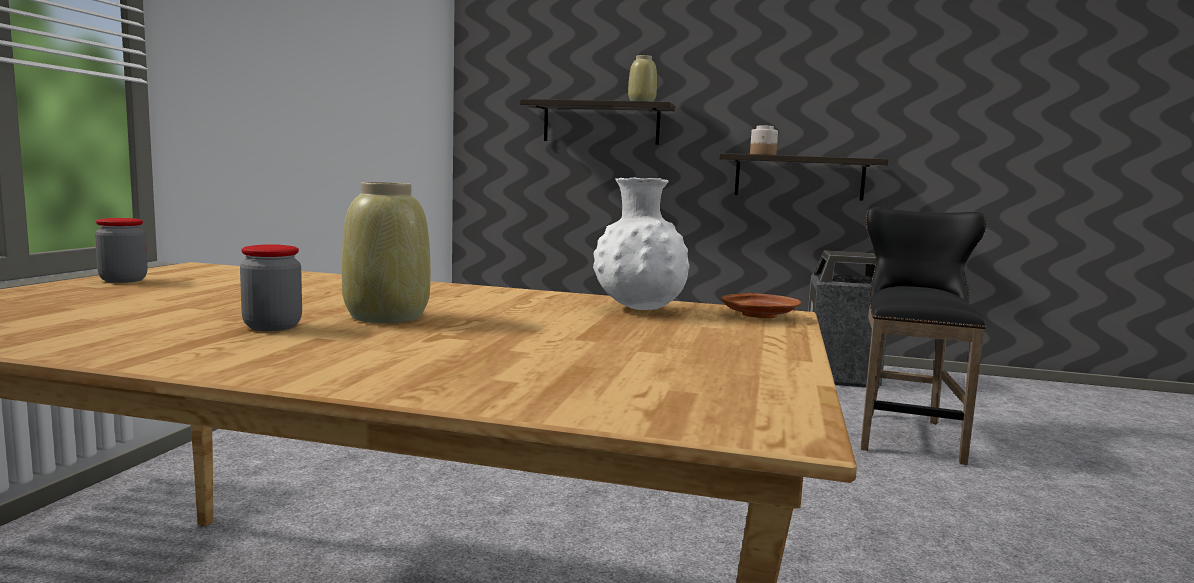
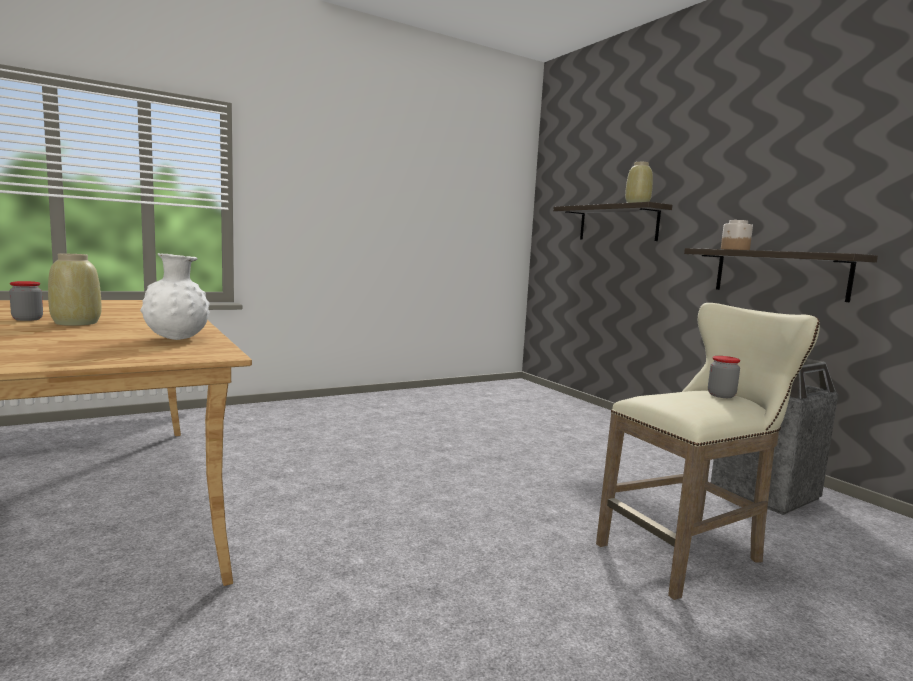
camera: 45 degrees right, 0 degrees up
(123, 280) = (113, 302): jar -> jar (721, 395)
(759, 316) = (200, 352): brown plate -> none
(906, 433) = (689, 554): black stool -> beige stool

